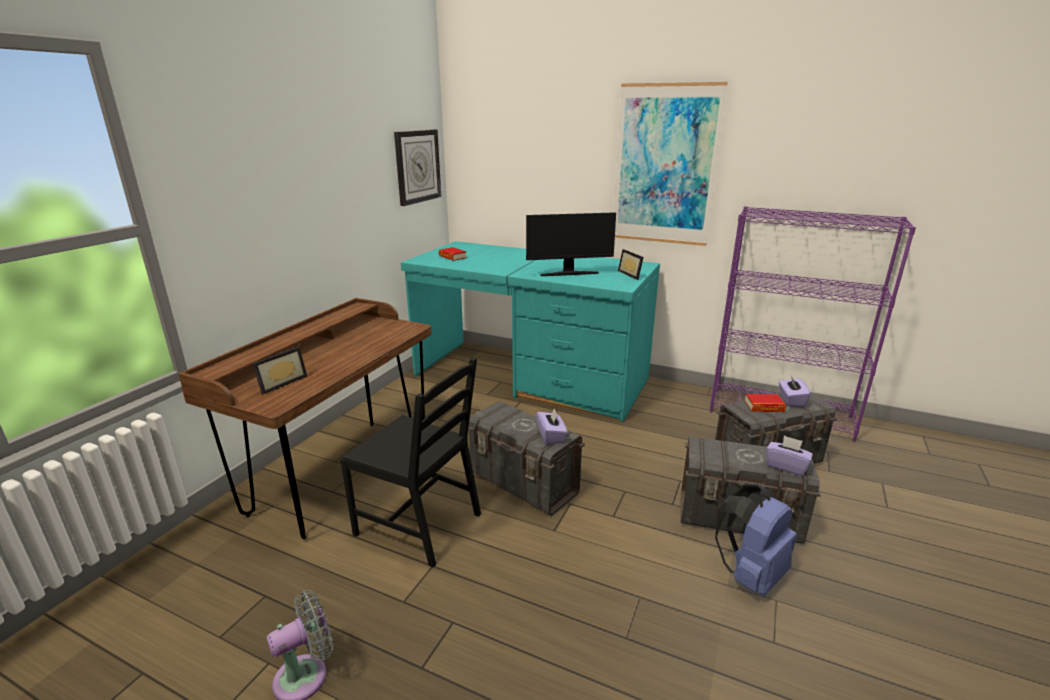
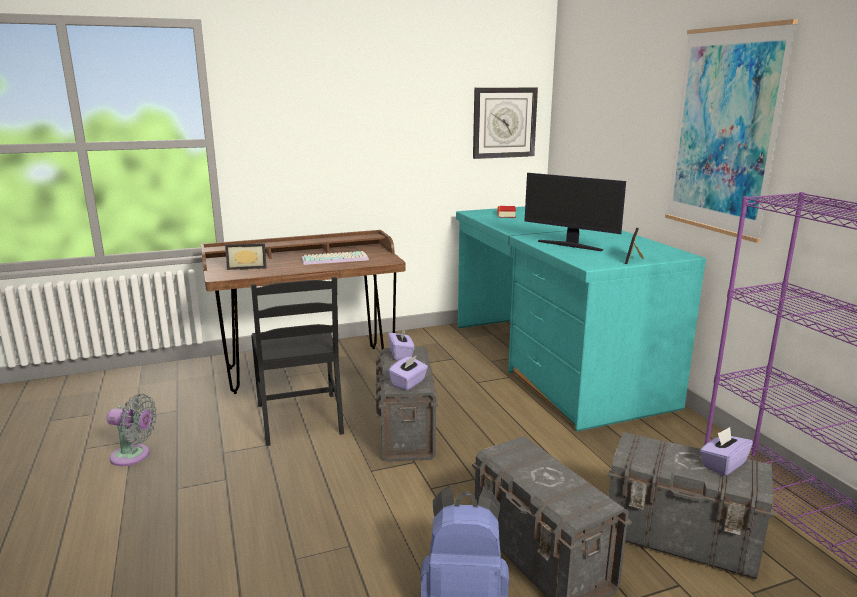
camera: 45 degrees right, 5 degrees down
(357, 342) = (335, 259): none -> keyboard
(764, 407) = (669, 454): book -> none
(786, 466) = (565, 502): purple tissue box -> purple tissue box (401, 354)

